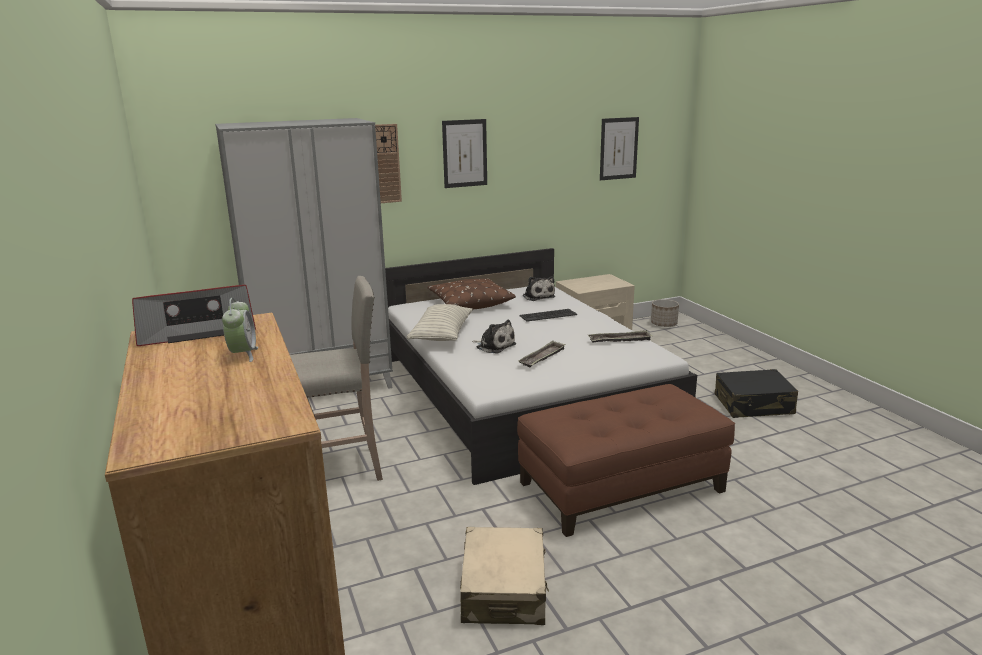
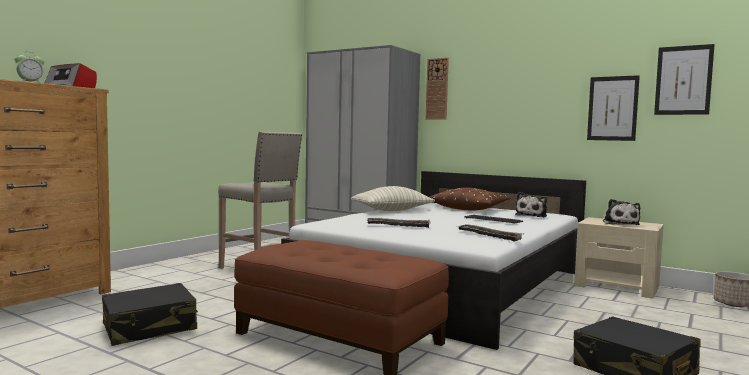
camera: 55 degrees right, 15 degrees down
(464, 153) = (502, 82): picture -> picture (612, 108)
(494, 346) = (398, 218): plush toy -> plush toy (620, 223)
(504, 589) = (150, 328): beige suitcase -> black suitcase

